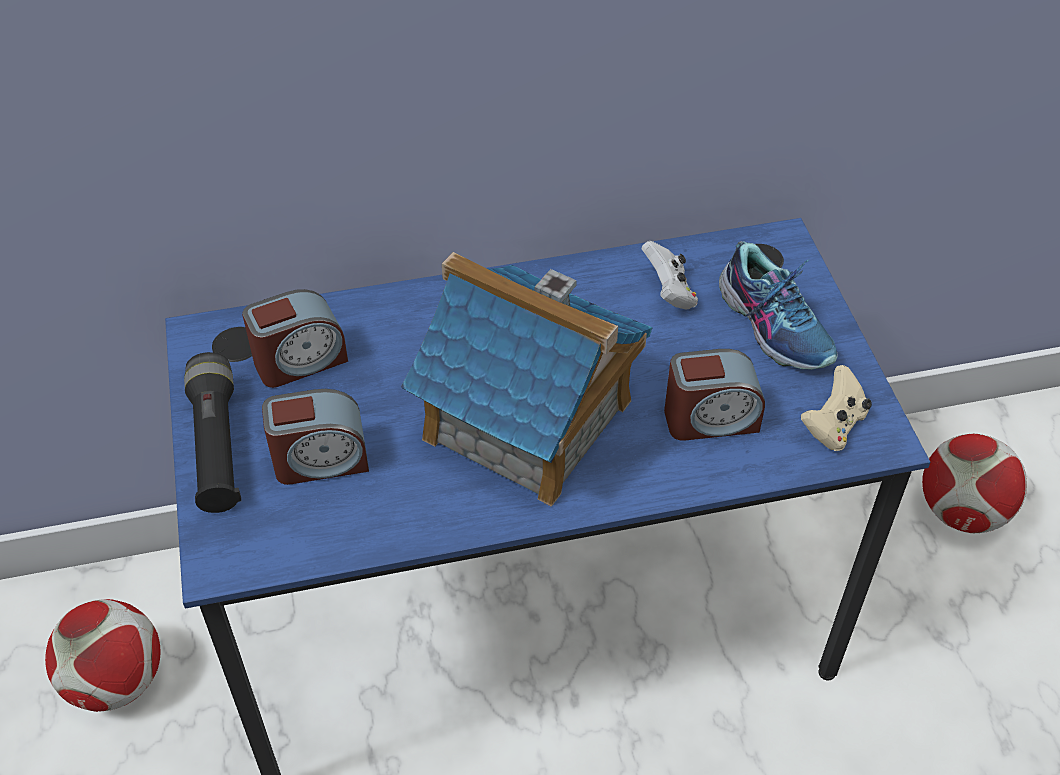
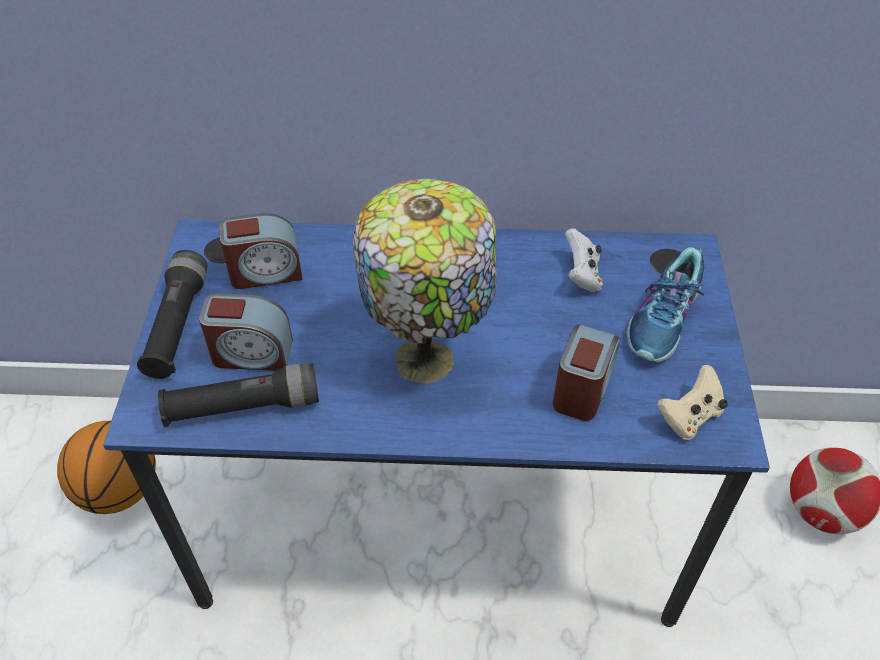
camera: 15 degrees right, 0 degrees up
(117, 681) = (120, 490): football -> basketball
(335, 523) = (243, 407): none -> black flashlight
(528, 421) = (428, 357): toy house -> table lamp
(710, 419) = (582, 387): alarm clock -> alarm clock turned 75 degrees counterclockwise
(776, 325) = (665, 319): shoe -> shoe turned 45 degrees clockwise

